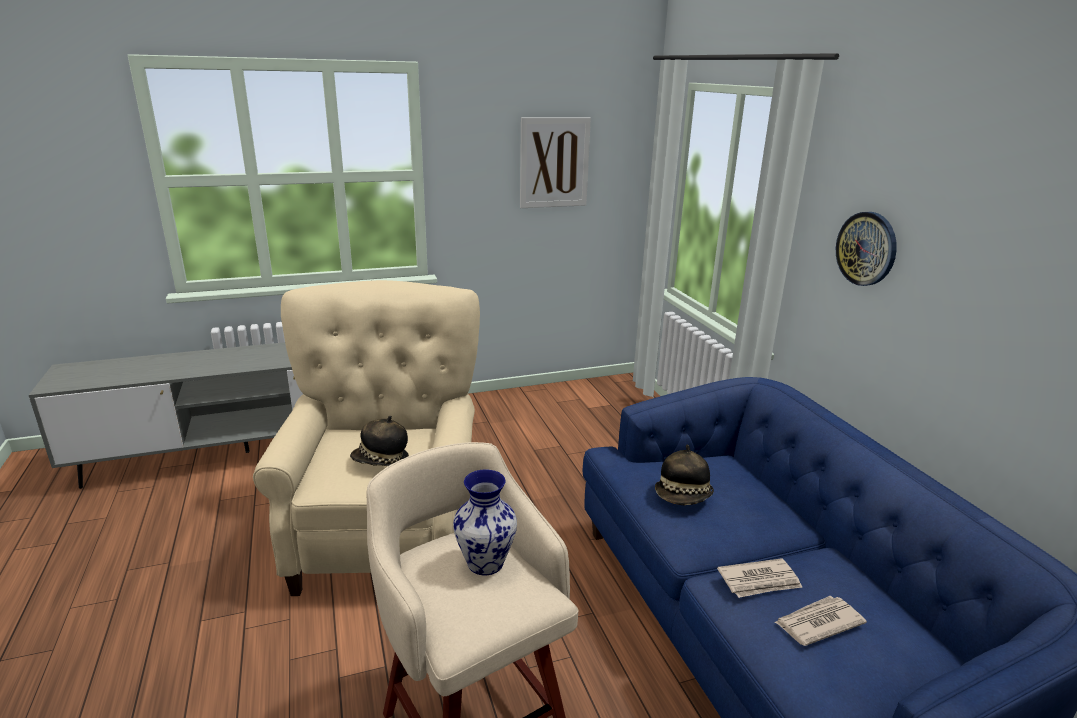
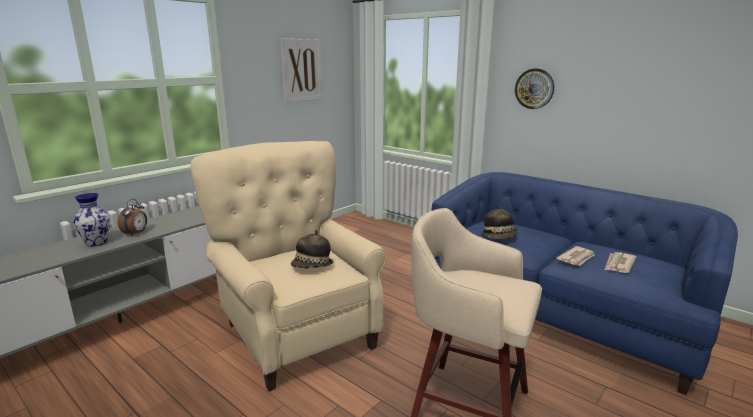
camera: 30 degrees left, 5 degrees down
(265, 359) = (136, 233): none -> alarm clock
(486, 562) = (478, 278): vase -> vase (97, 243)

